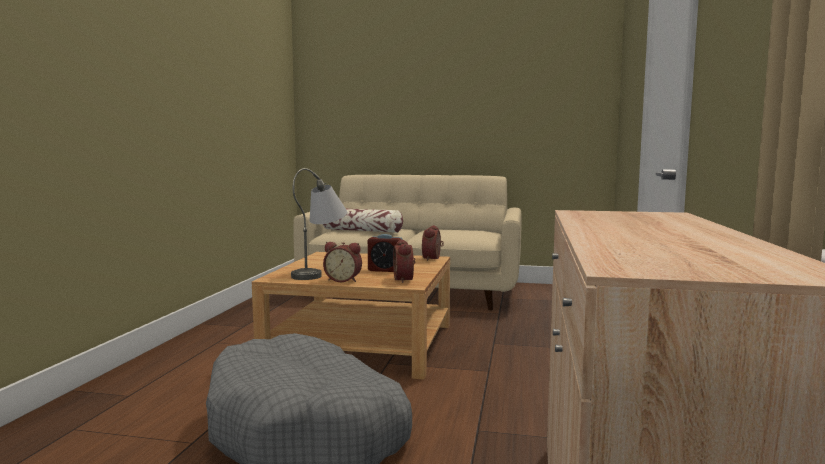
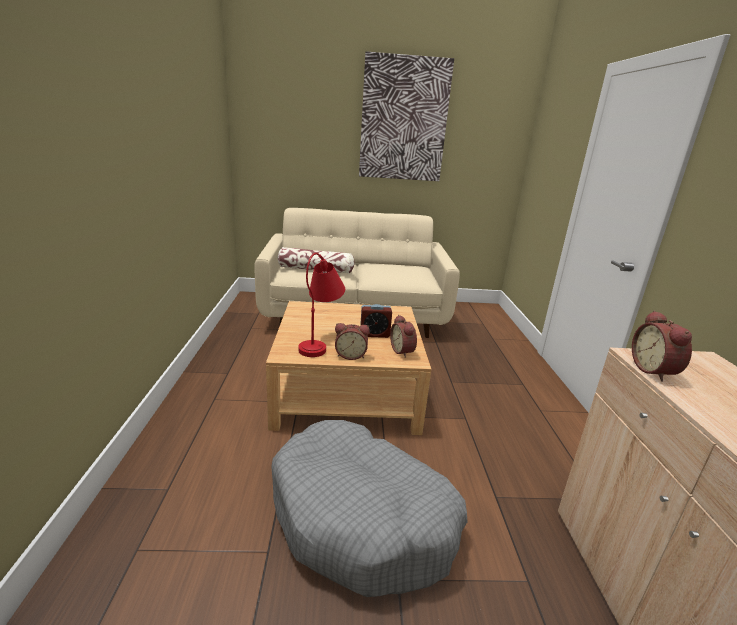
camera: 15 degrees left, 15 degrees up
(321, 273) = (321, 342): grey table lamp -> red table lamp
(433, 258) = (400, 311): alarm clock -> alarm clock (655, 371)
(469, 76) = (404, 120): none -> picture

